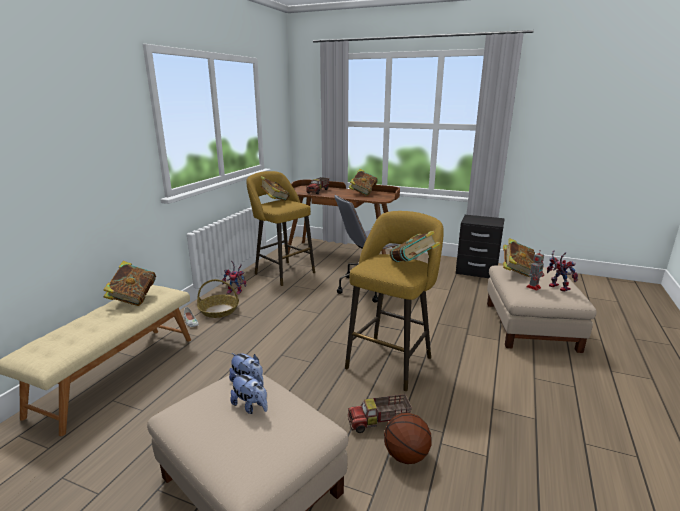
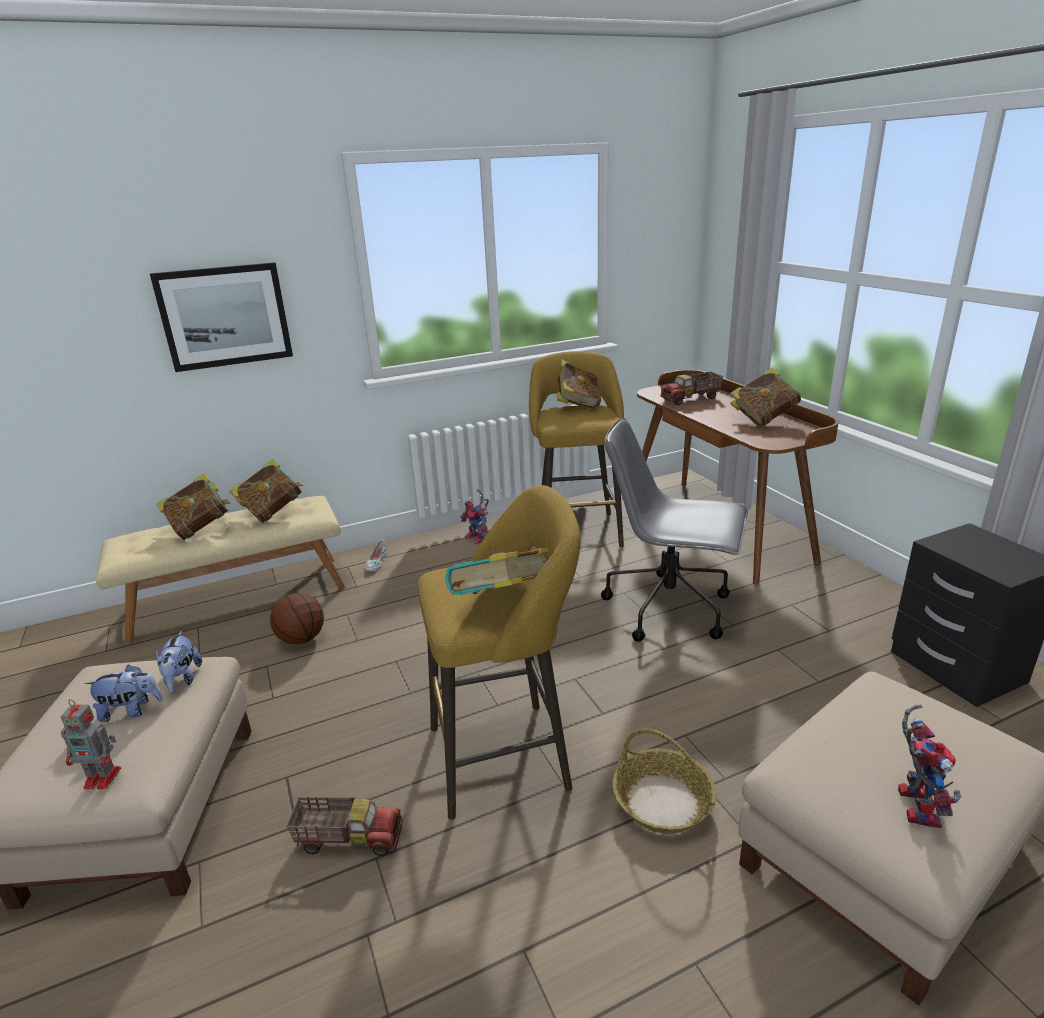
camera: 45 degrees right, 5 degrees up
(79, 155) = (225, 316): none -> picture
(219, 310) = (423, 559): basket -> basket (663, 801)
(251, 406) = (131, 711): plush toy -> plush toy turned 90 degrees counterclockwise
(379, 422) = (349, 838): toy truck -> toy truck turned 150 degrees clockwise
(406, 455) = (305, 912): basketball -> basketball (302, 639)
(516, 271) = (881, 712): book -> book (200, 528)
(533, 287) = (850, 769): toy robot -> toy robot (104, 778)

